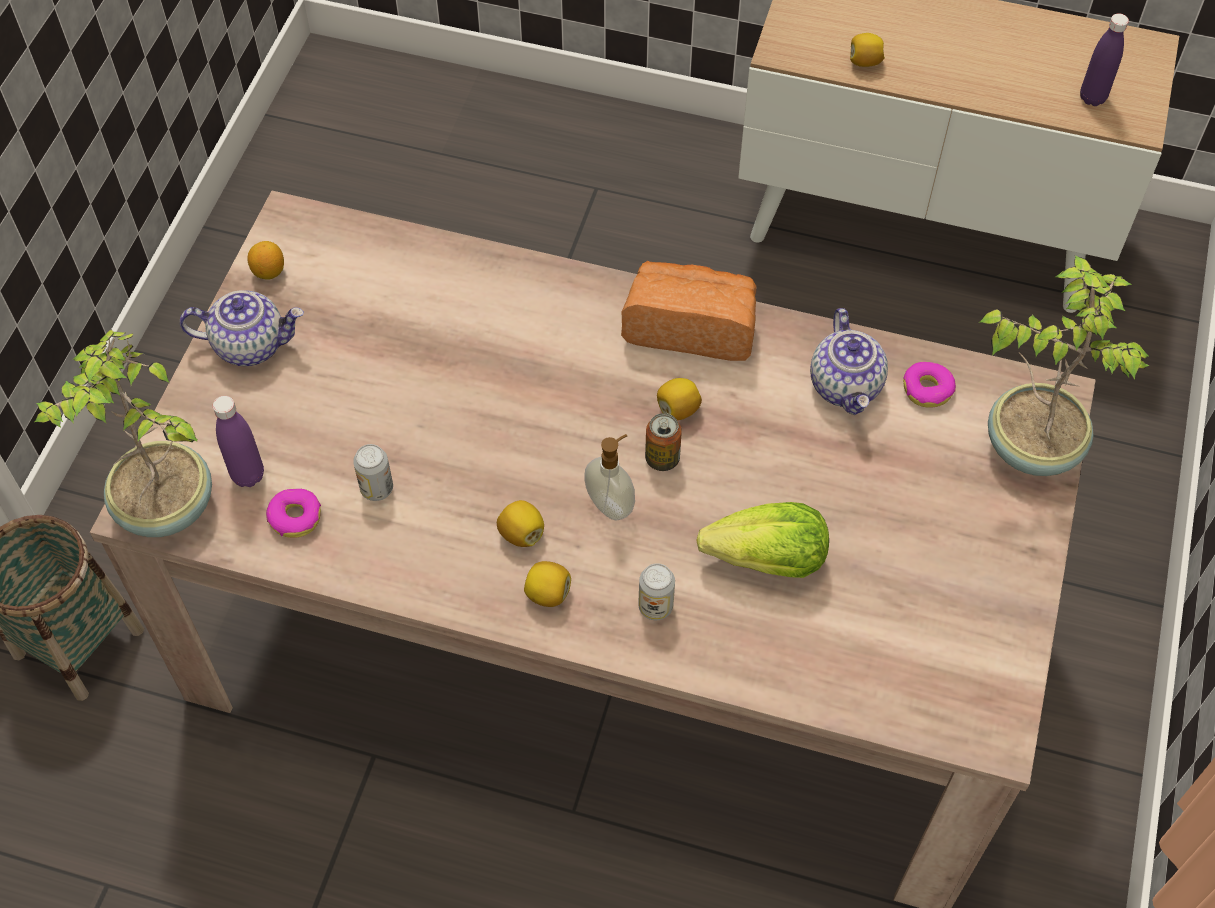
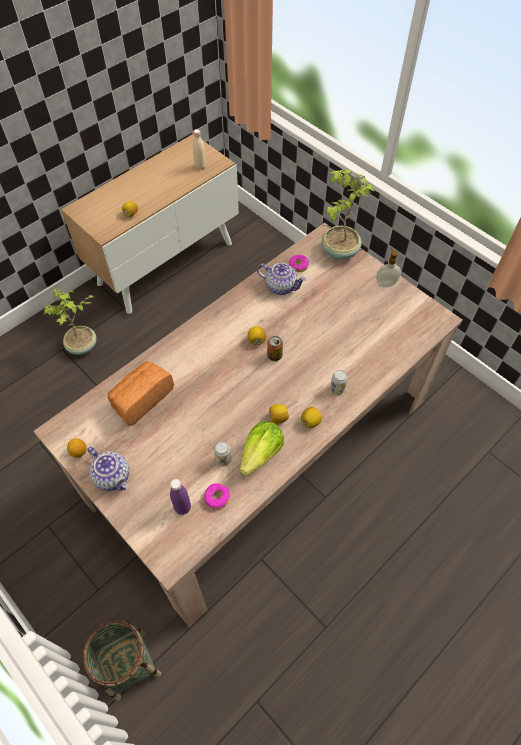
camera: 60 degrees left, 0 degrees up
(165, 508) = (177, 550): potted plant -> potted plant (83, 346)
(251, 344) = (113, 476): teapot -> teapot turned 105 degrees clockwise
(611, 504) = (284, 382): soap dispenser -> soap dispenser (385, 283)
(691, 327) = (222, 318): bread -> bread (141, 399)
(768, 560) = (338, 346): lettuce -> lettuce (261, 454)
(1092, 98) = (200, 167): purple bottle -> beige bottle

